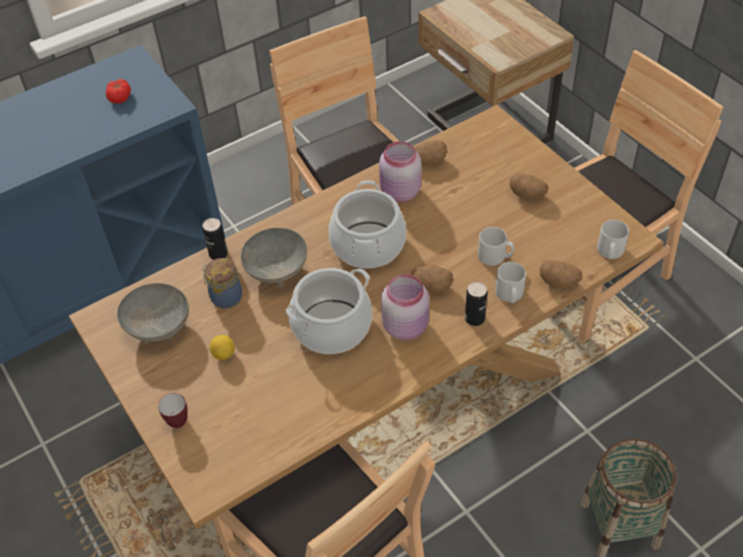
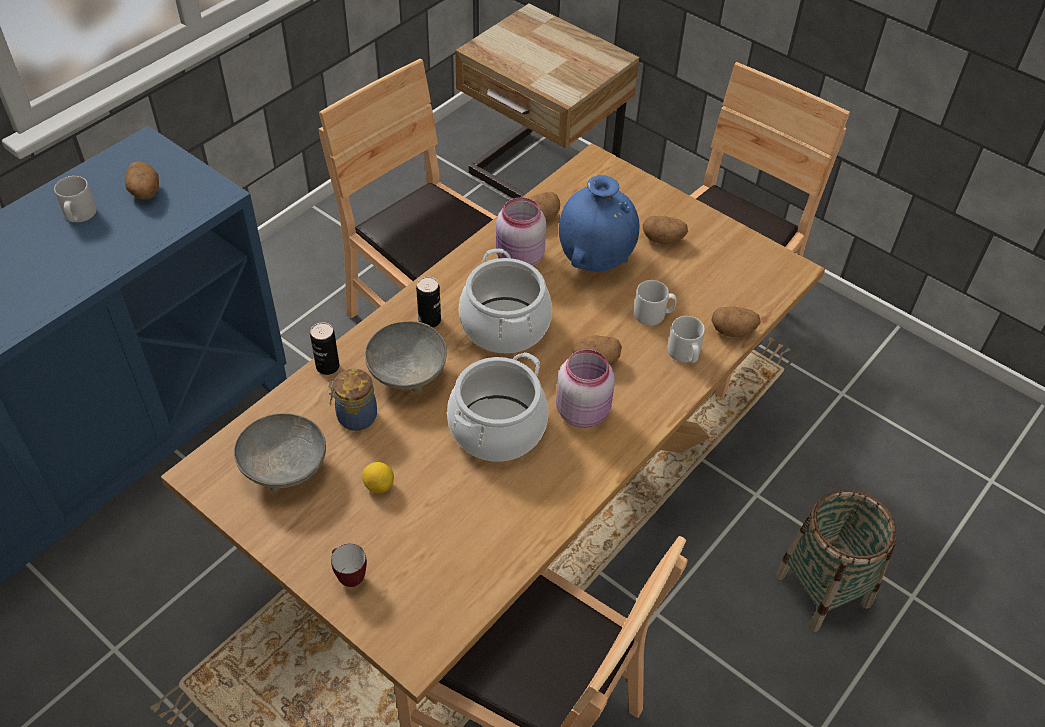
camera: 20 degrees left, 0 degrees up
(120, 97) = (145, 193): tomato -> potato
(462, 203) = (595, 260): none -> blue vase
(474, 318) = (656, 388): can -> can (429, 320)
(610, 252) = (774, 288): grey mug -> grey mug (79, 215)

